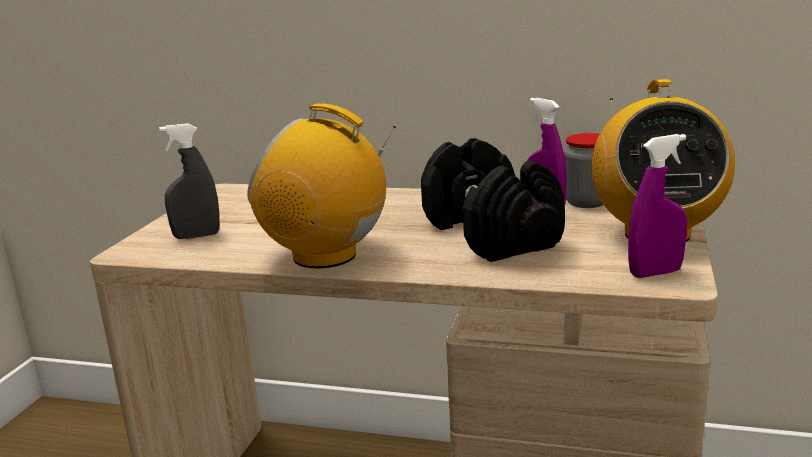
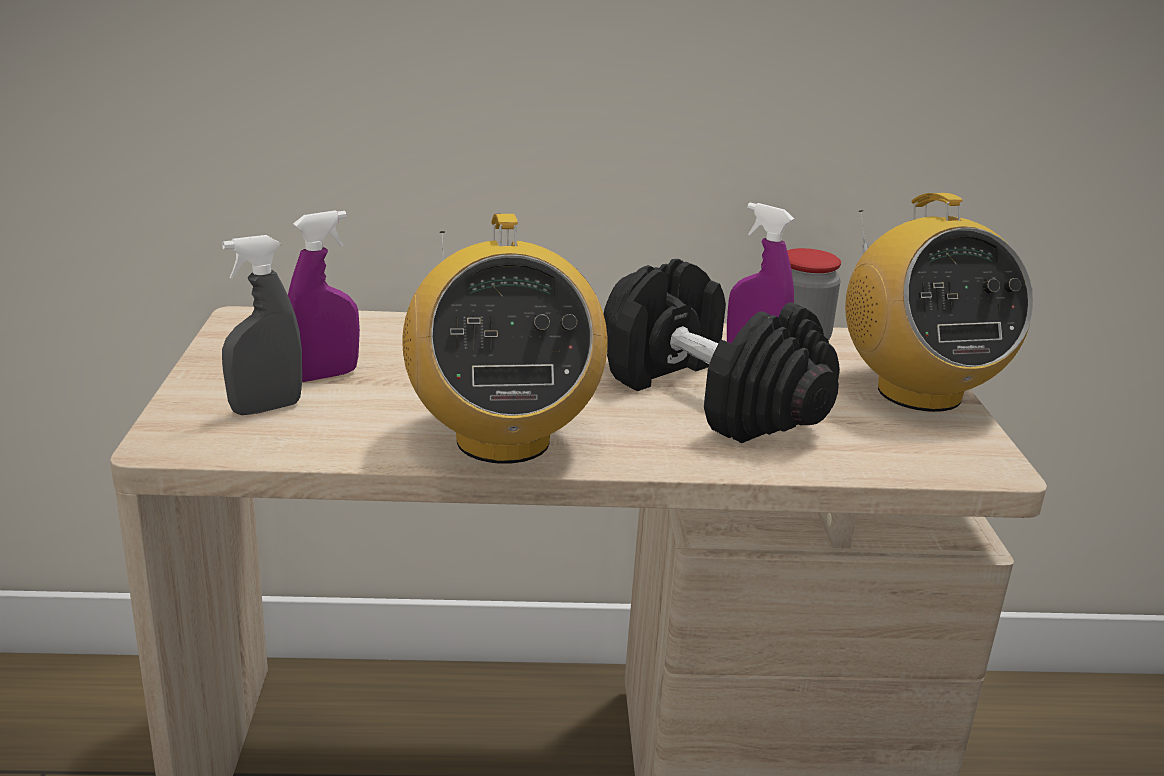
camera: 20 degrees left, 5 degrees up
(326, 256) = (502, 440): radio -> radio turned 105 degrees counterclockwise
(655, 273) = (957, 454): purple spray bottle -> purple spray bottle (325, 375)

